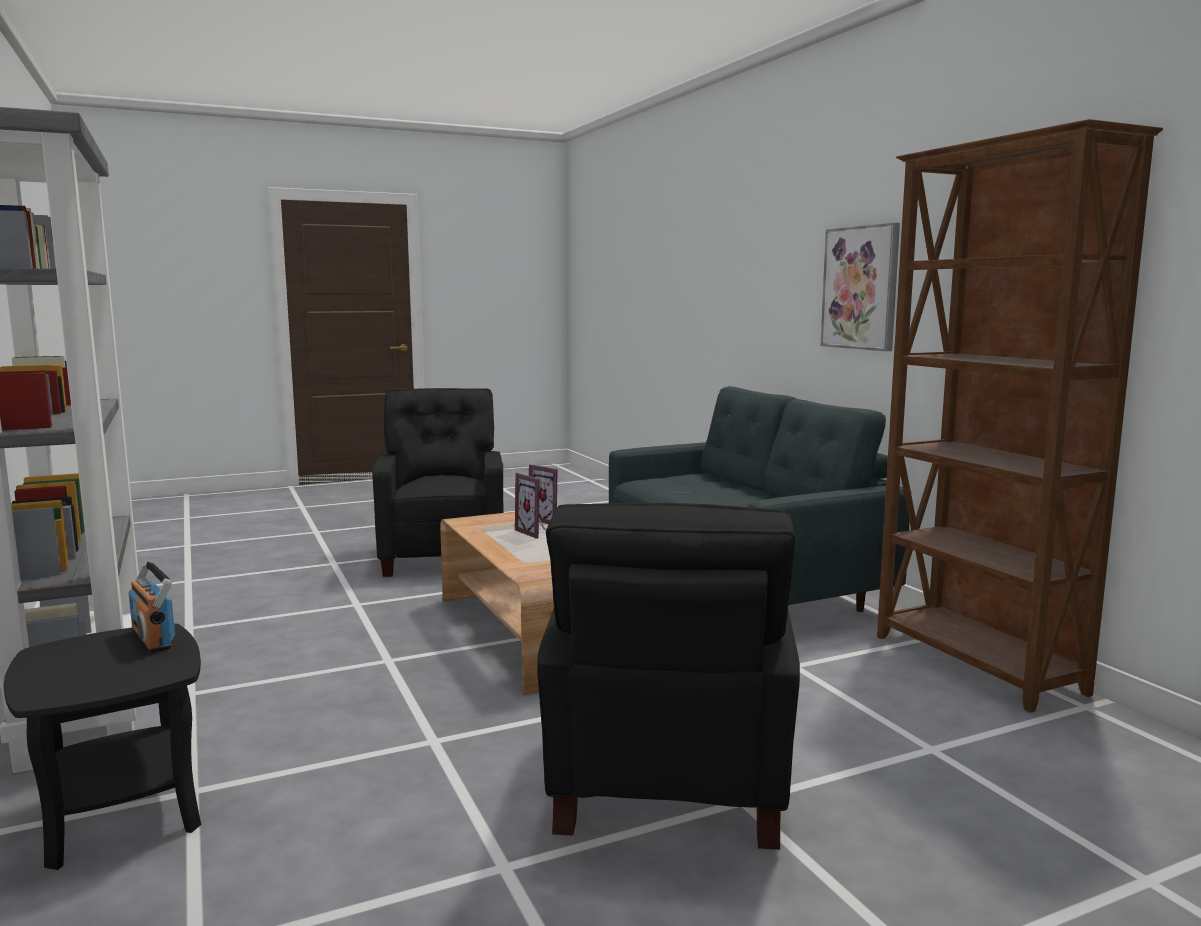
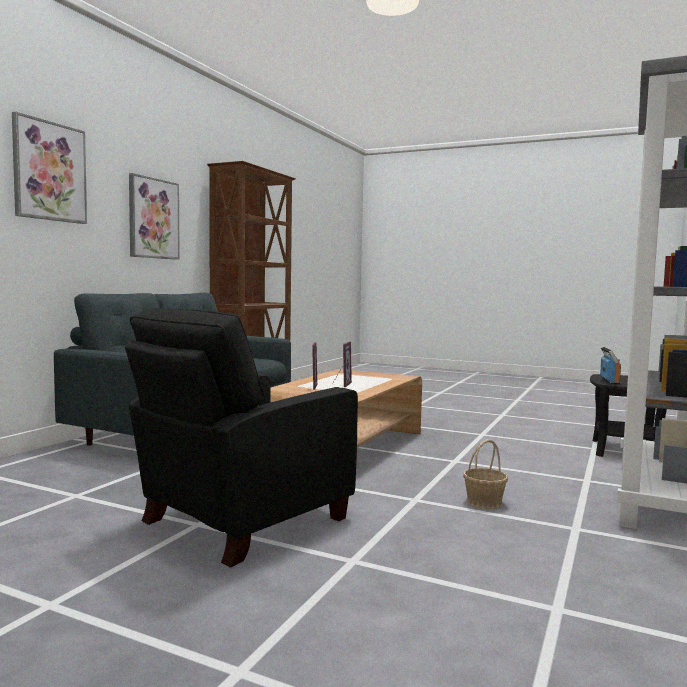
camera: 130 degrees left, 5 degrees down
(291, 622) = (484, 502): none -> basket
(666, 782) = (427, 411): black armchair -> none
(757, 255) = (49, 171): none -> picture

